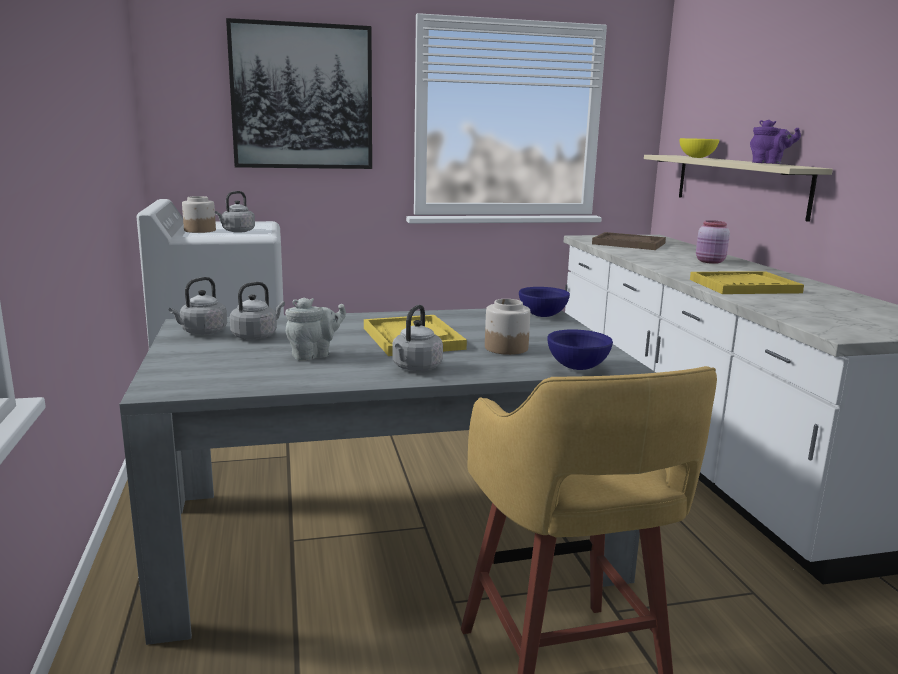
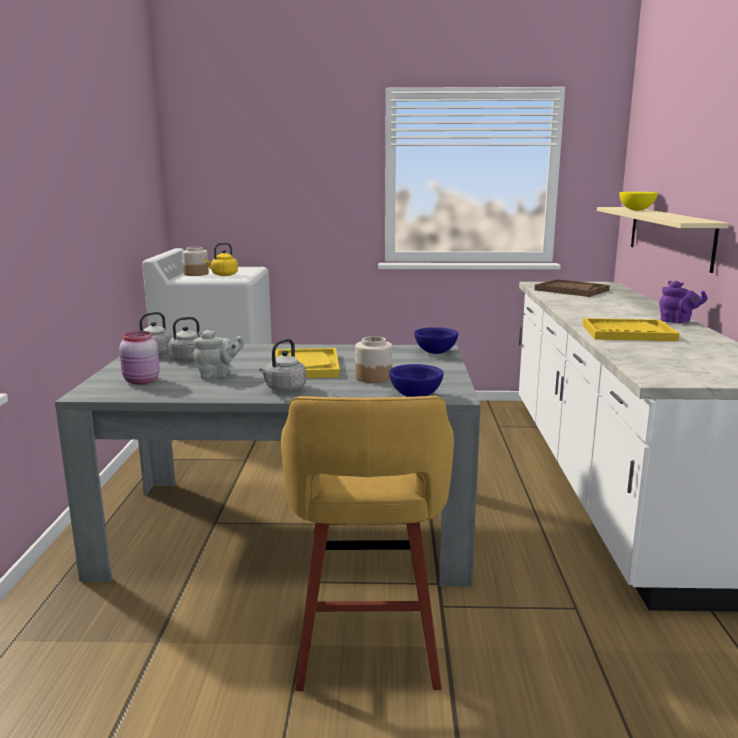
camera: 15 degrees right, 0 degrees up
(237, 231) = (223, 275): grey kettle -> yellow kettle
(302, 97) = (289, 163): picture -> none
(710, 262) = (629, 309): pink jar -> pink jar (141, 381)
(769, 163) = (681, 217): purple teapot -> purple teapot (677, 322)

